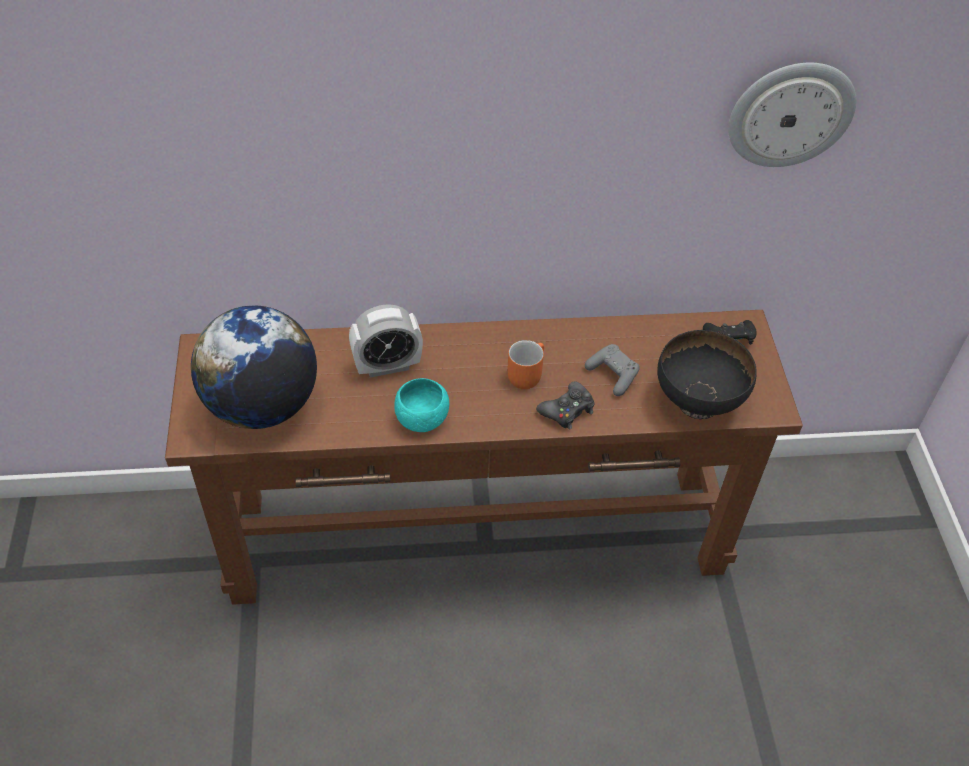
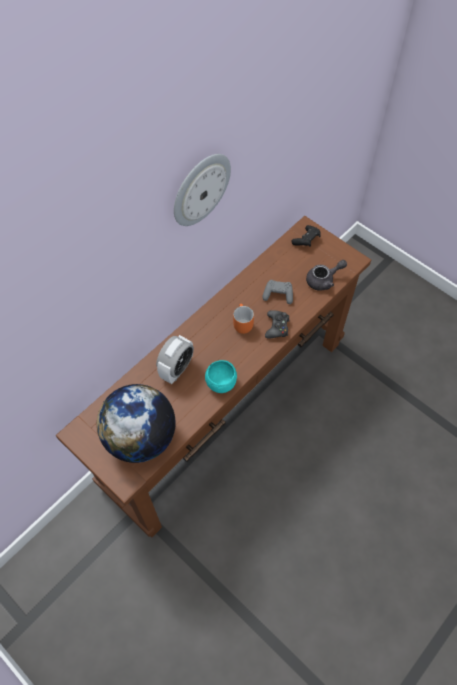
camera: 40 degrees left, 10 degrees up
(698, 402) = (323, 280): black bowl -> grey teapot
(790, 113) = (303, 115): wall clock -> wall clock (200, 189)

